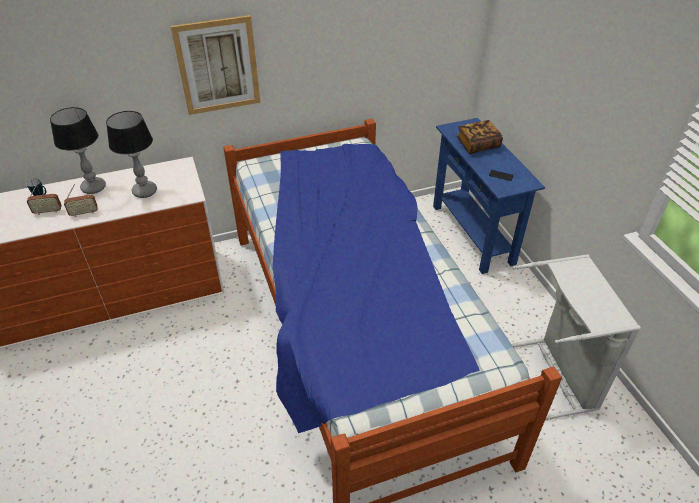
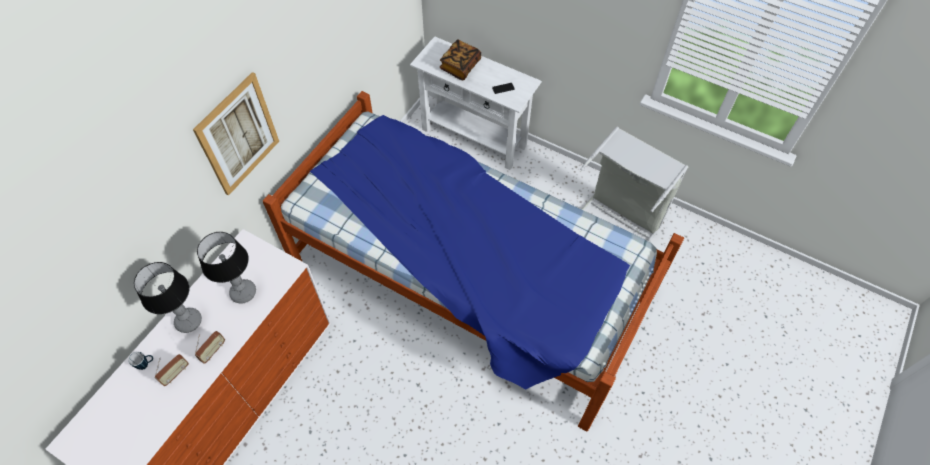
camera: 40 degrees left, 15 degrees up
(472, 234) = (474, 137): blue console table -> white console table

